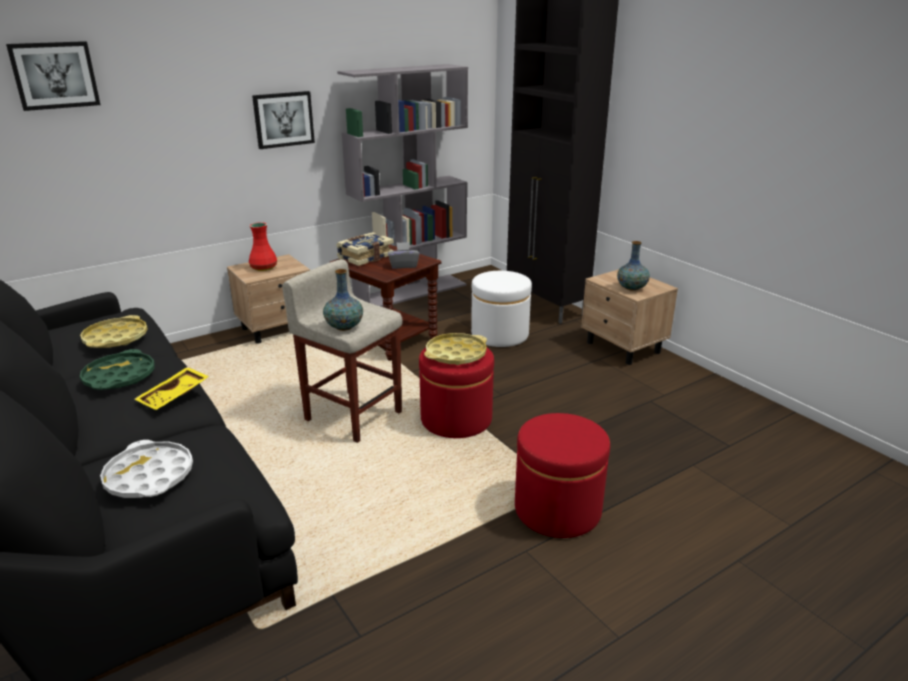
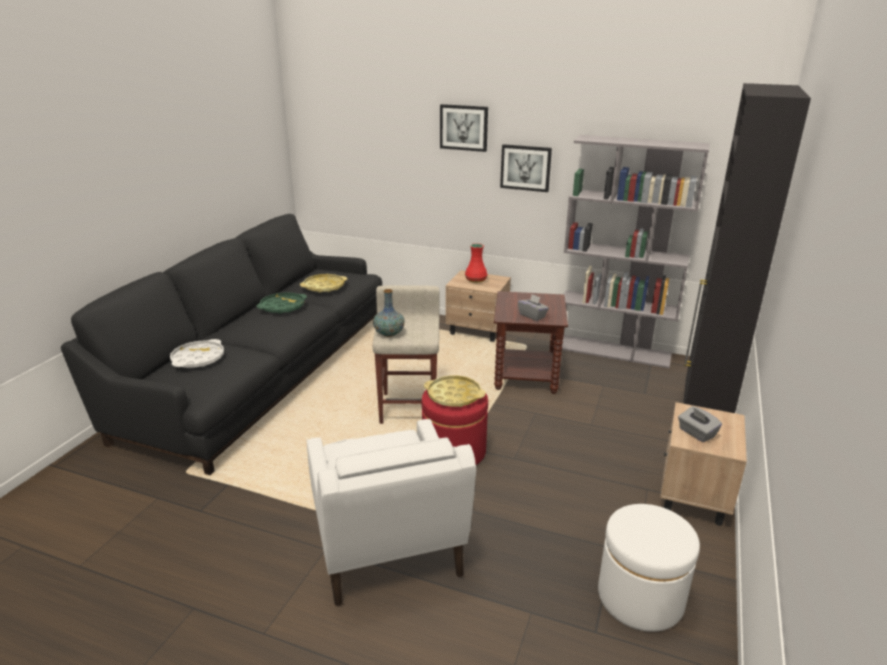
camera: 55 degrees right, 0 degrees up
(54, 75) = (376, 112): picture -> picture (464, 127)
(175, 396) = (277, 329): yellow tray -> none
(365, 257) = (525, 298): book -> none
(499, 335) = (609, 419): white ottoman -> white ottoman (640, 597)
(557, 509) = (387, 547): red ottoman -> white armchair
(632, 288) = (696, 433): vase -> grey tissue box

